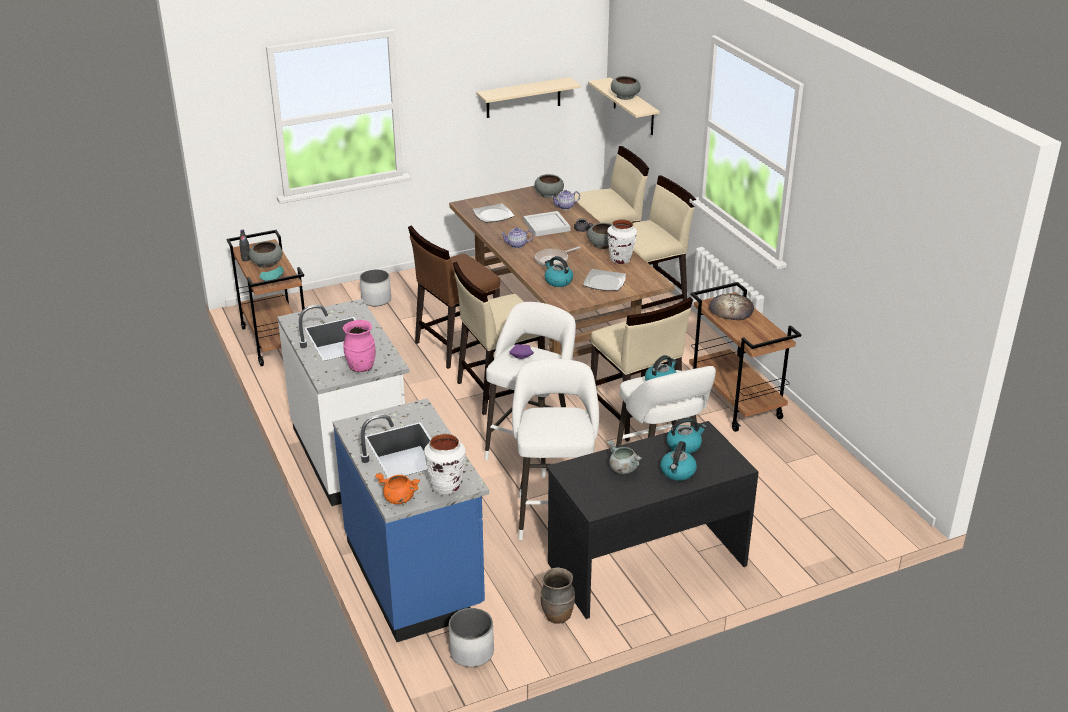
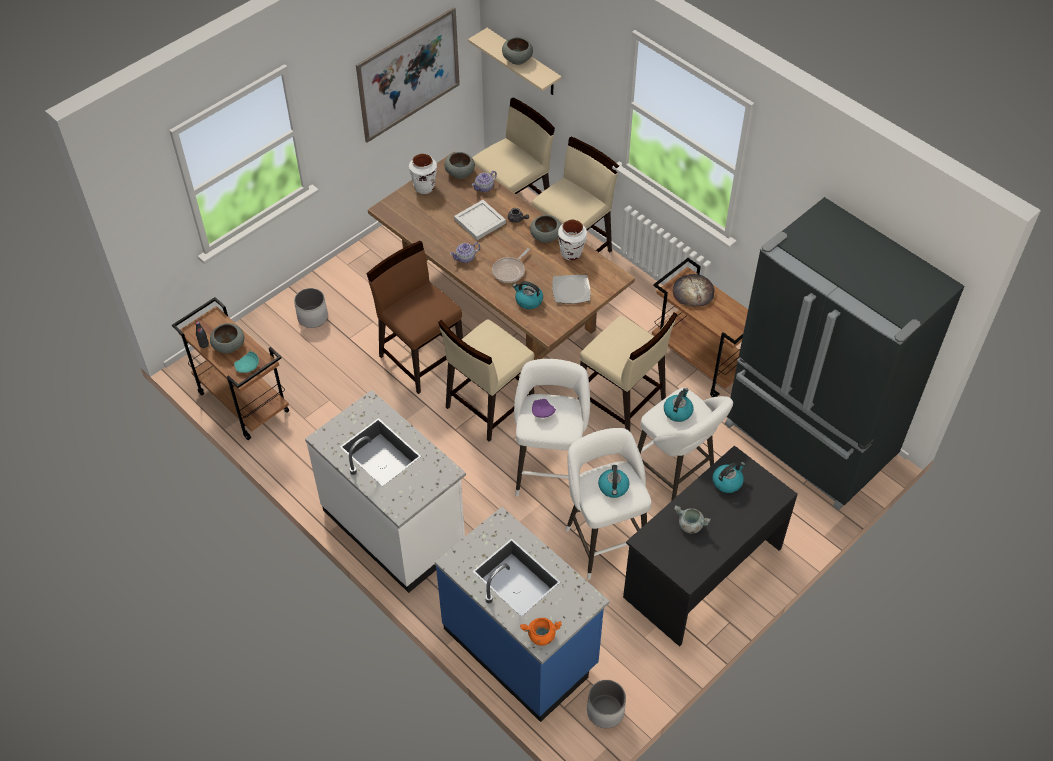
camera: 20 degrees left, 20 degrees up
(360, 367) = (422, 485): pink vase -> none
(446, 486) = (572, 608): white vase -> white vase (424, 187)
(457, 345) = (421, 358): brown chair -> brown chair turned 105 degrees clockwise
(493, 215) = (421, 219): plate -> none
(523, 97) = (409, 74): beige shelf -> picture
(557, 616) = (655, 651): brown vase -> none
(677, 472) = (735, 515): kettle -> kettle (613, 487)
(823, 487) = (808, 442): none -> black fridge

